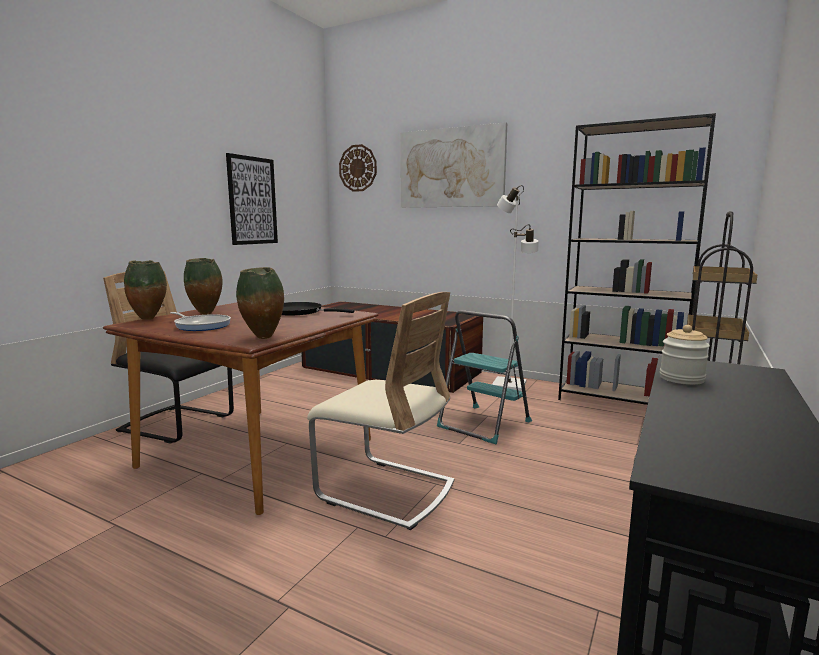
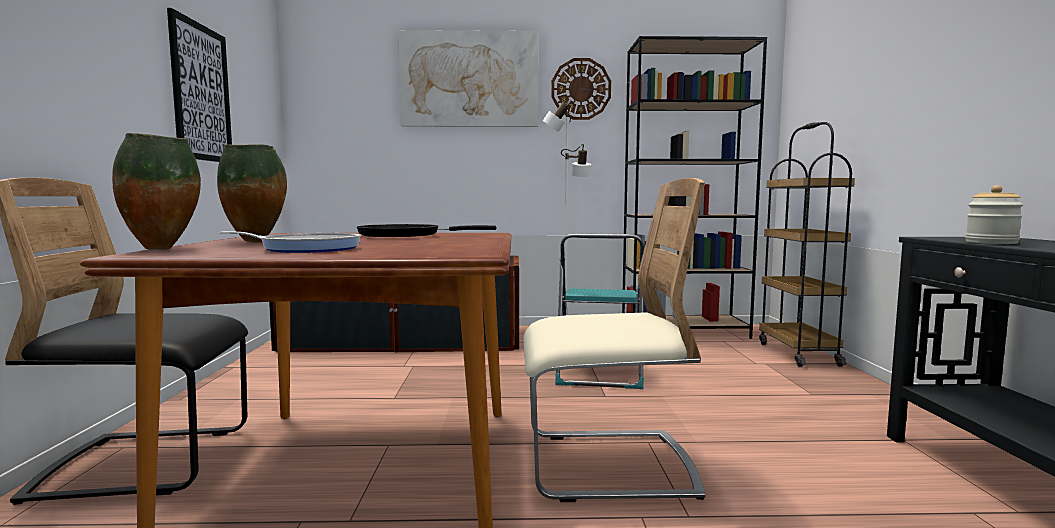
camera: 30 degrees left, 5 degrees down
(263, 338) = (473, 250): vase -> none
(358, 168) = (331, 72): wall clock -> wall clock (581, 89)

